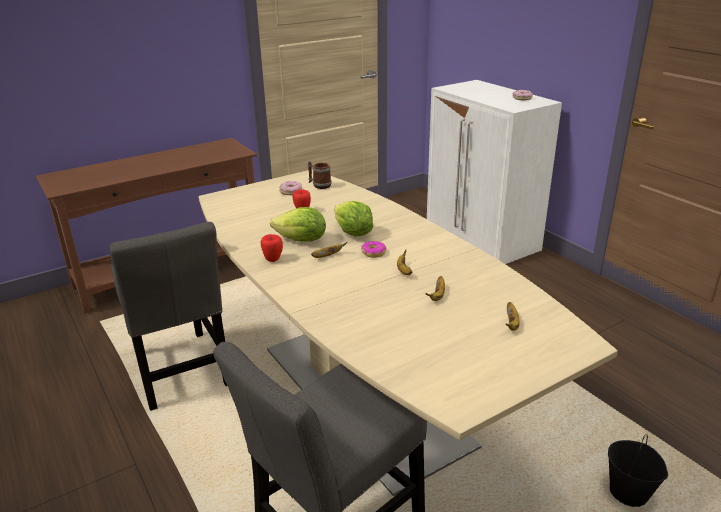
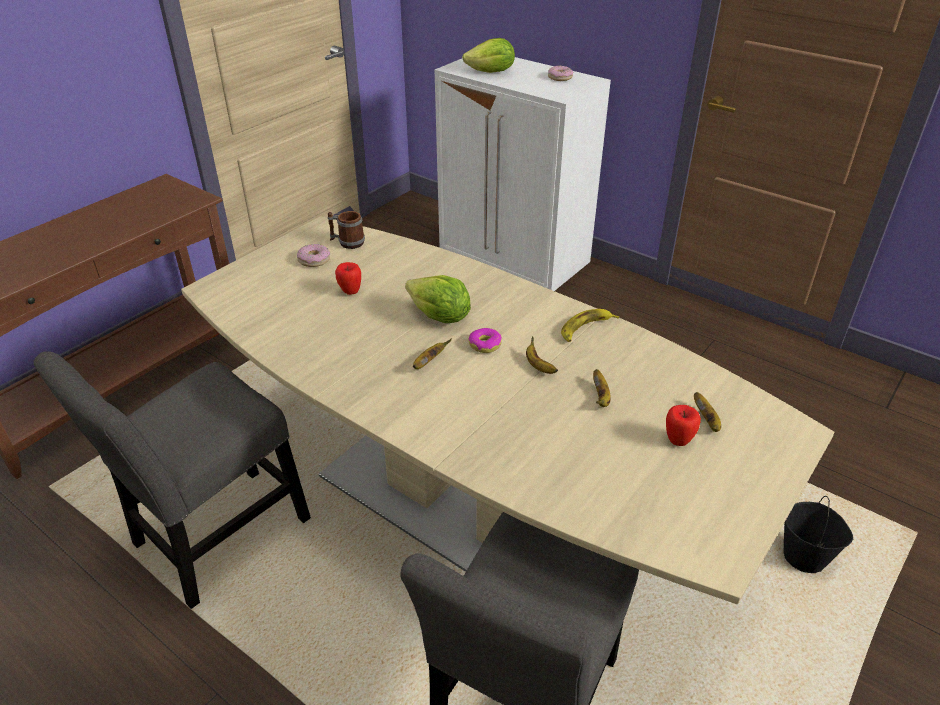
camera: 20 degrees left, 10 degrees up
(181, 373) = (215, 539): grey chair -> grey chair turned 90 degrees clockwise
(273, 259) = (358, 382): apple -> apple (678, 440)
(301, 240) = (379, 342): lettuce -> lettuce (491, 72)
(455, 255) = (585, 329): none -> banana

